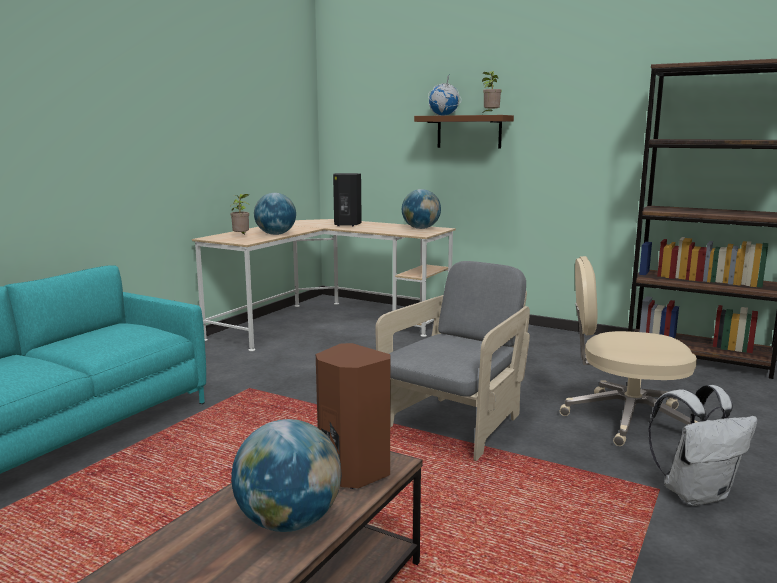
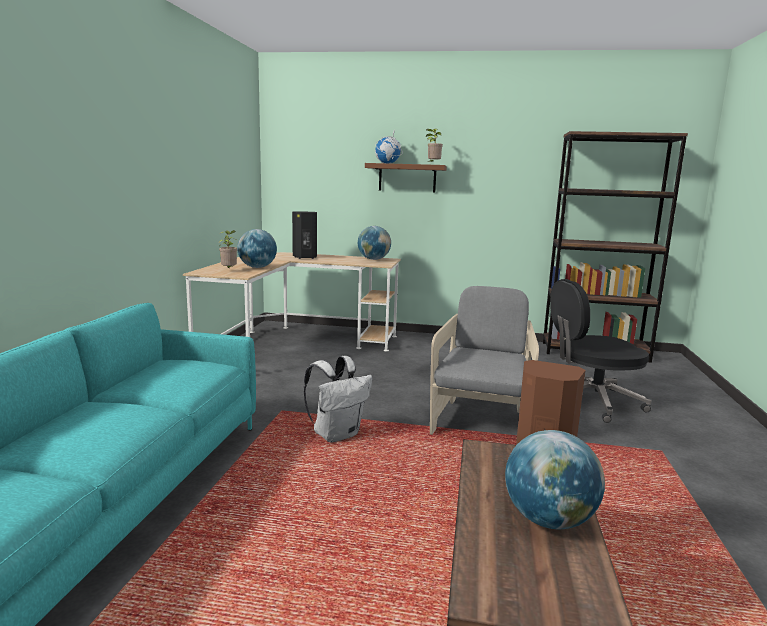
camera: 20 degrees left, 0 degrees up
(624, 419) = (591, 402): beige office chair -> black office chair
(695, 493) = (684, 450): white backpack -> white backpack (337, 434)

